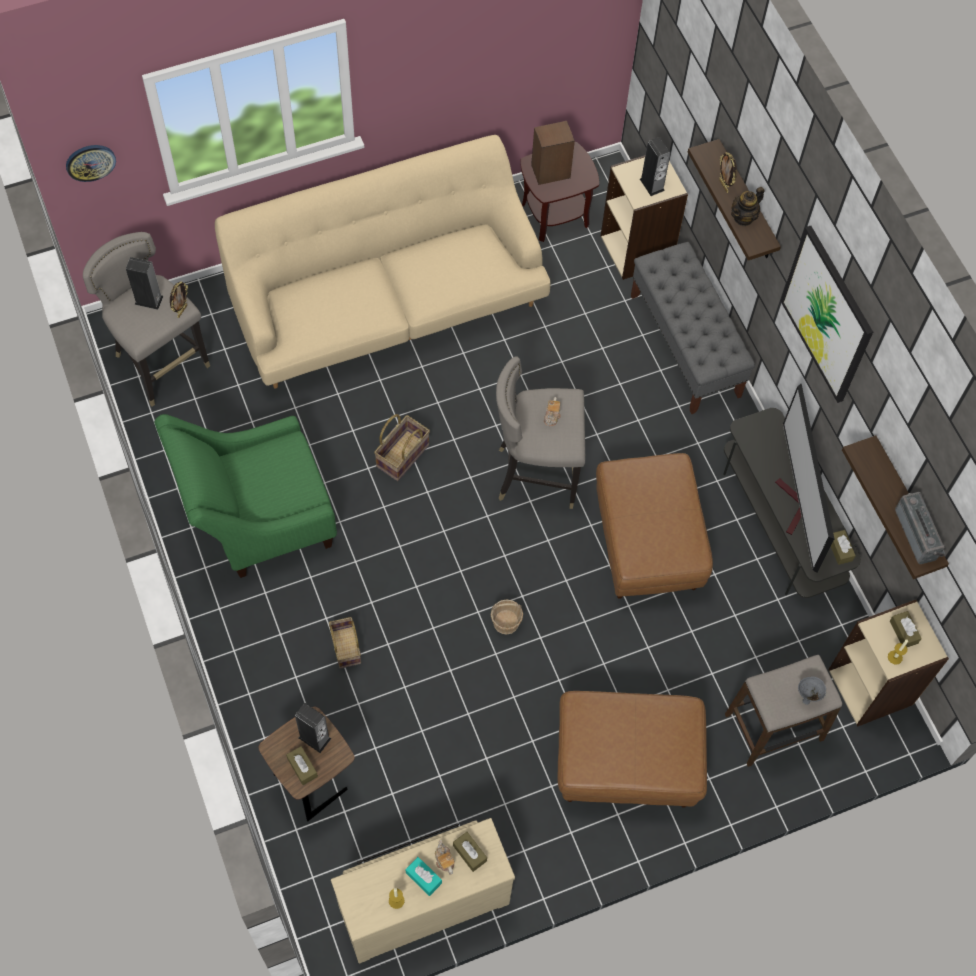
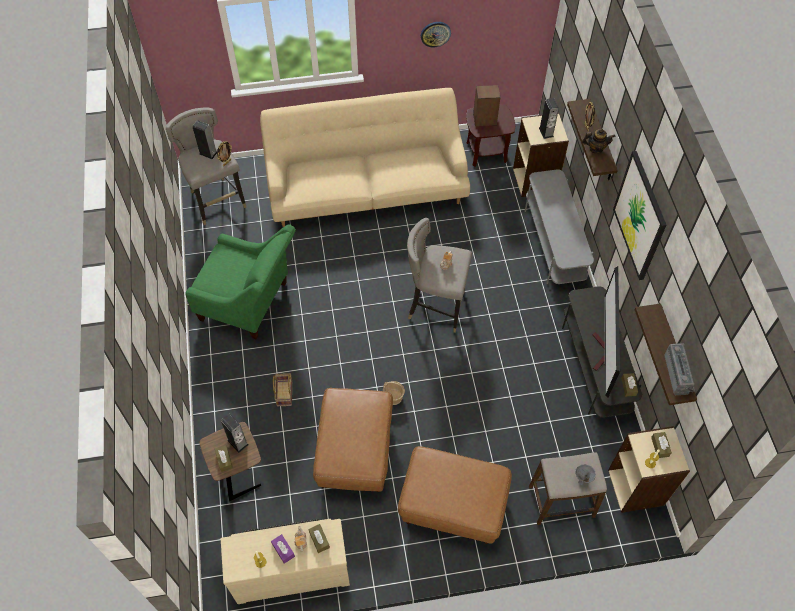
camera: 15 degrees right, 5 degrees down
(90, 162) = (182, 56): wall clock -> wall clock (435, 33)
(257, 519) = (250, 303): green armchair -> green armchair turned 150 degrees counterclockwise
(402, 455) = (352, 280): basket -> none
(423, 878) = (283, 550): turquoise tissue box -> purple tissue box
(648, 543) = (501, 363): brown ottoman -> brown ottoman (355, 452)
(685, 346) = (554, 244): grey bench -> grey tv stand
(743, 217) = (595, 148): teapot -> teapot turned 150 degrees counterclockwise

